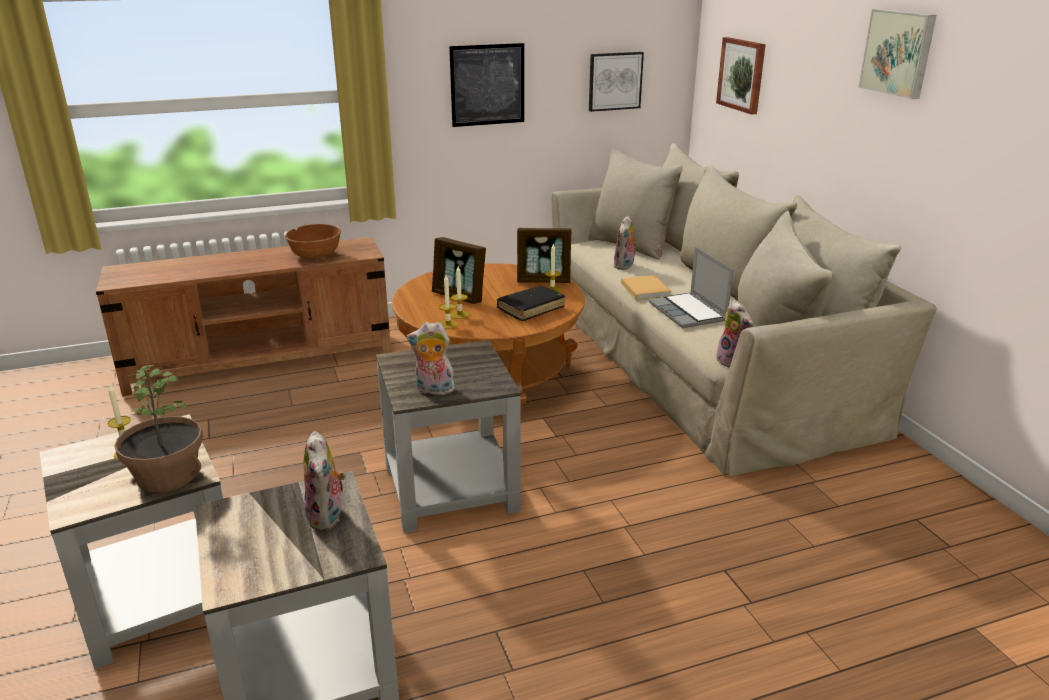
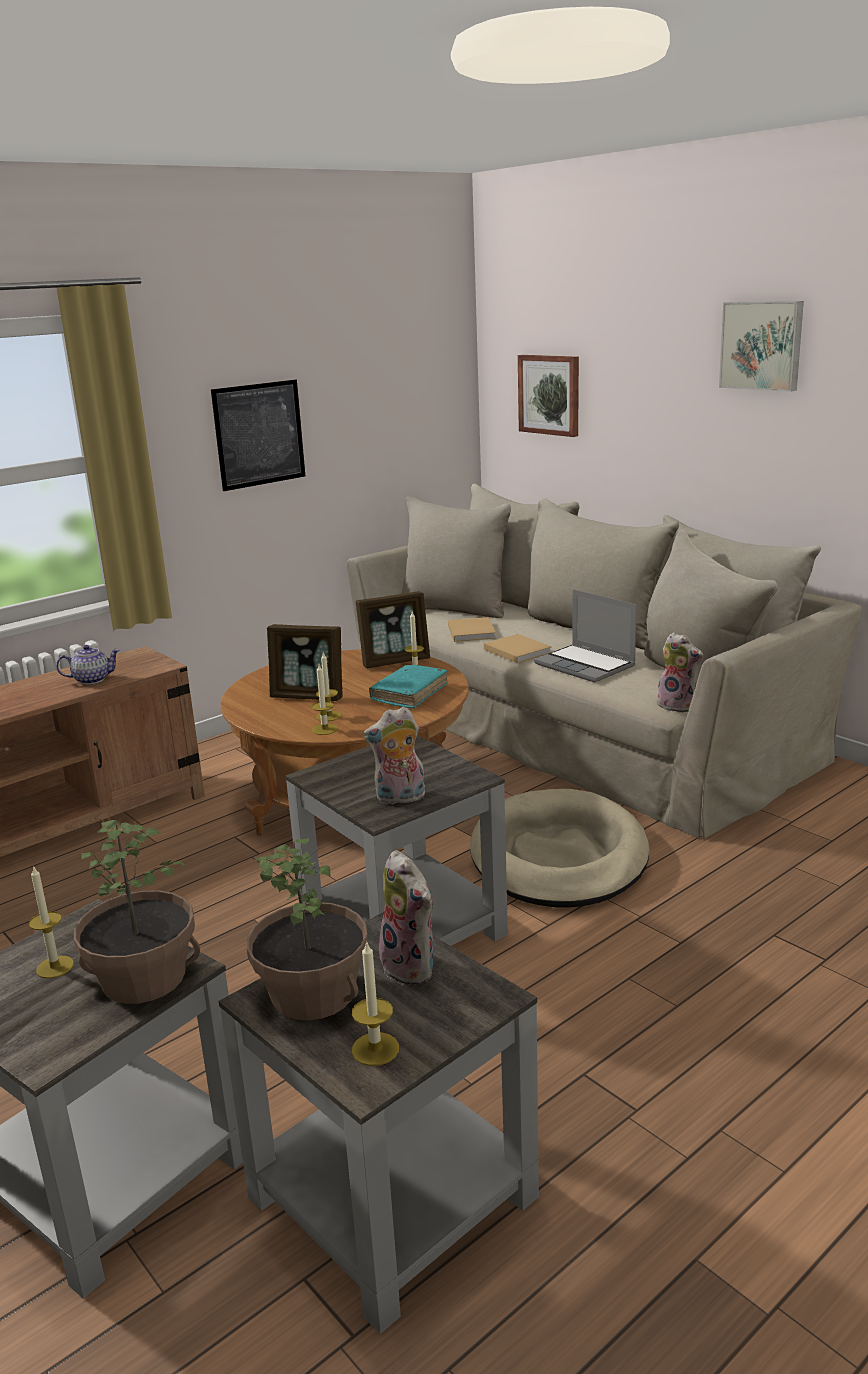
camera: 20 degrees left, 5 degrees down
(253, 516) = (314, 992): none -> potted plant
(253, 567) = (375, 1049): none -> candle
(315, 256) = (91, 679): brown bowl -> teapot
(531, 309) = (409, 694): black book -> turquoise book
(603, 461) = (558, 856): none -> beige dog bed
(614, 81) = (398, 417): picture -> none
(624, 266) = (471, 631): plush toy -> beige book

